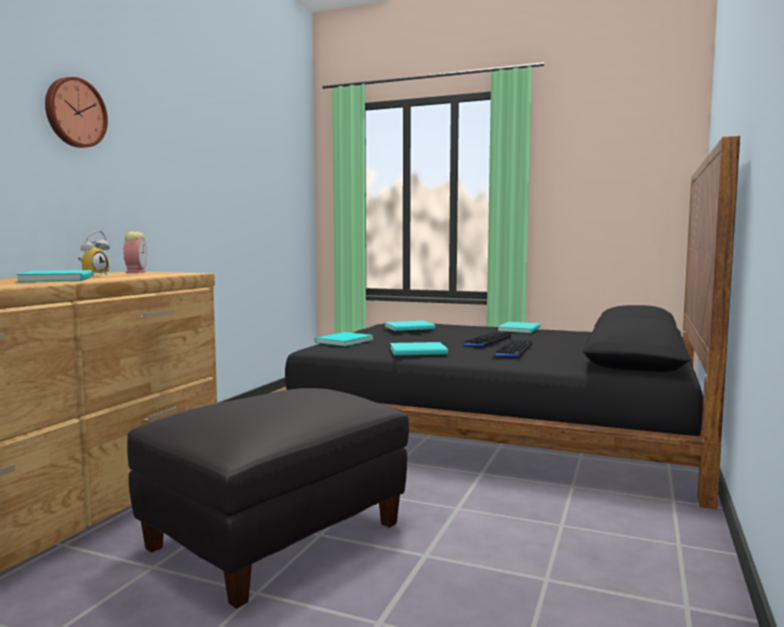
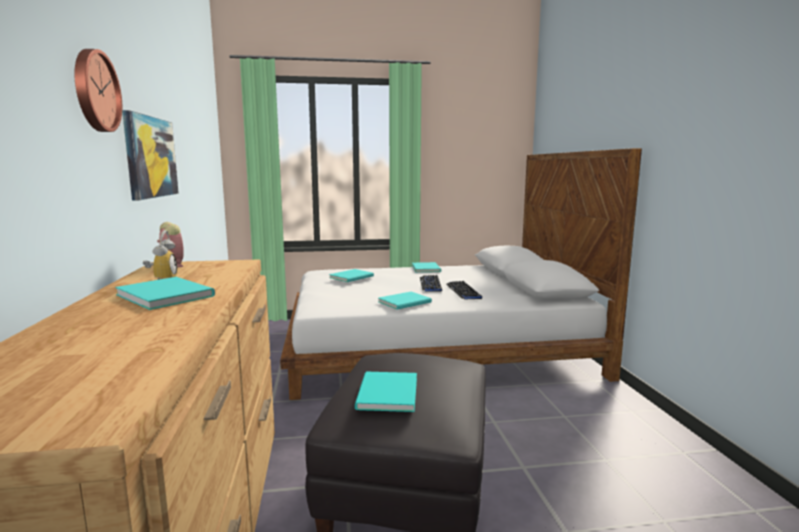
camera: 30 degrees left, 5 degrees up
(161, 178) = (150, 157): none -> picture
(342, 341) = (324, 299): turquoise book -> turquoise book (385, 394)
(496, 427) = (433, 346): black bed -> white bed

